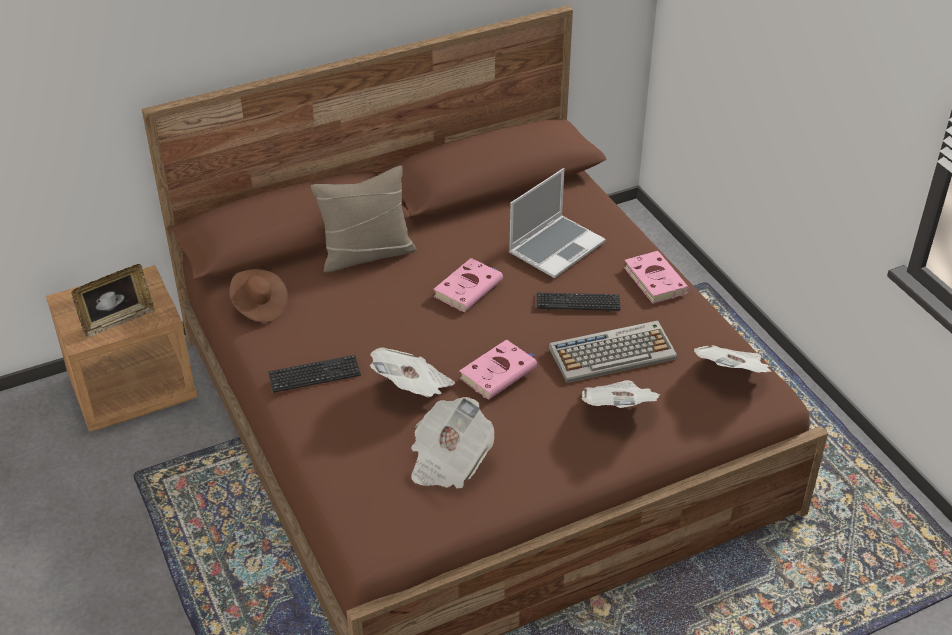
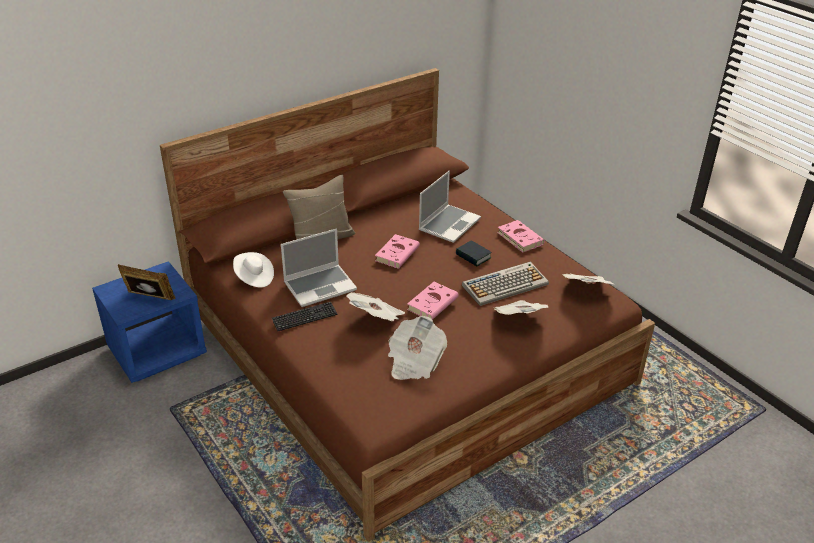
camera: 10 degrees left, 5 degrees down
(117, 321) = (149, 299): picture frame -> picture frame turned 120 degrees counterclockwise
(133, 388) = (157, 351): brown nightstand -> blue nightstand
(259, 306) = (254, 278): brown hat -> white hat
(347, 329) = (320, 286): none -> laptop
(578, 303) = (473, 256): keyboard -> book

